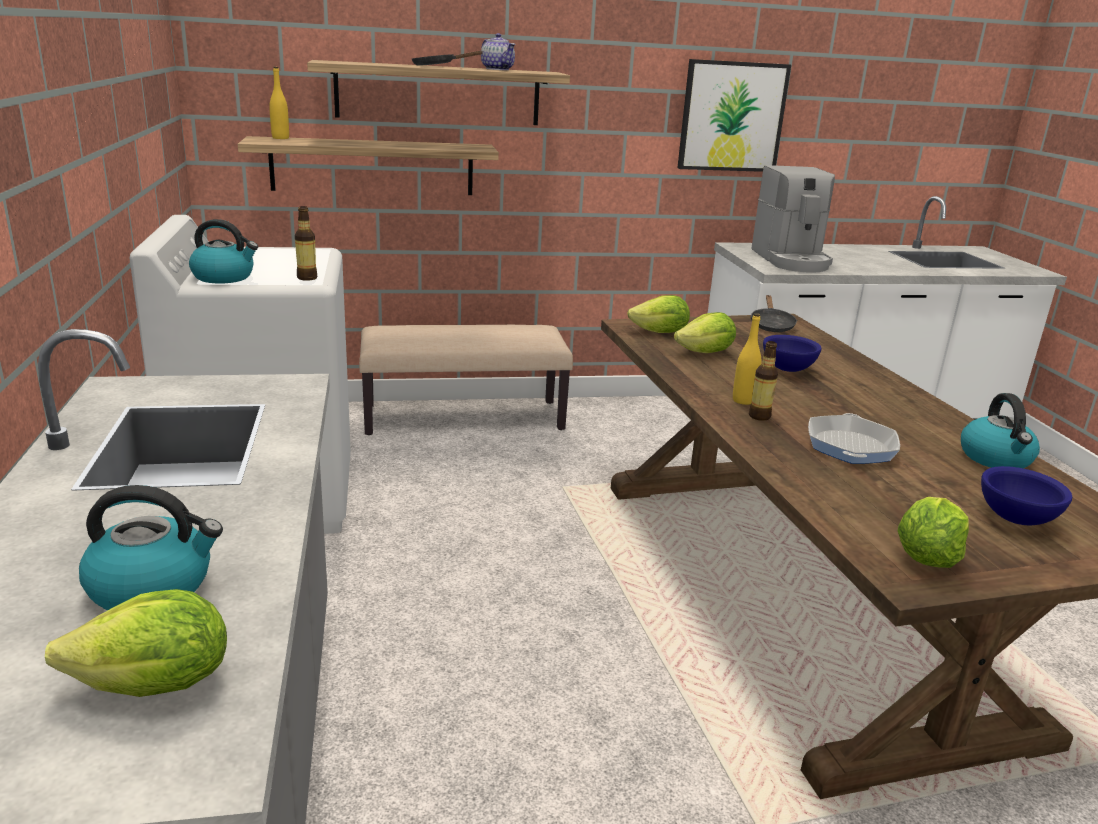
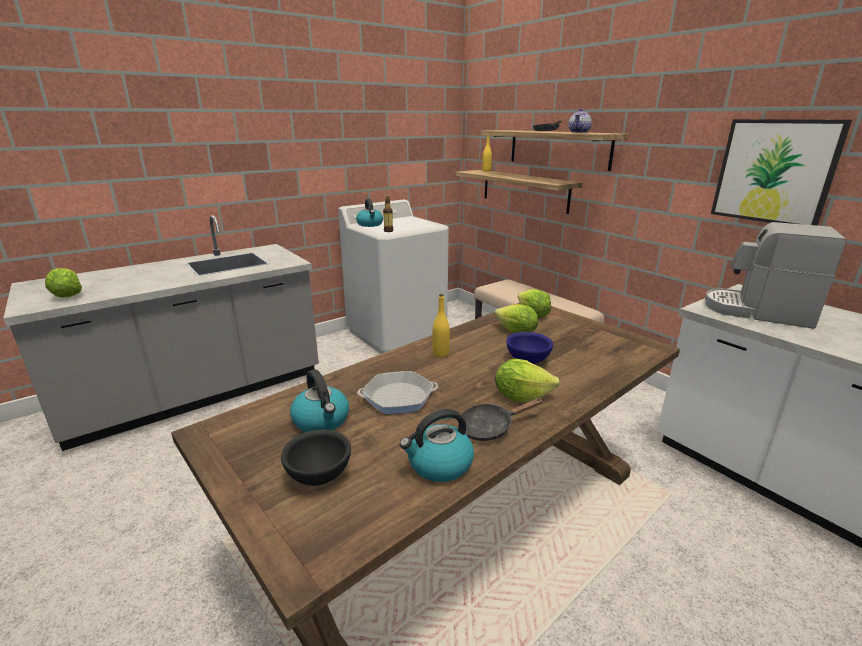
camera: 65 degrees right, 0 degrees up
(153, 586) = (123, 283): kettle -> kettle (322, 421)
(759, 416) = (418, 362): bottle -> none
(771, 325) = (625, 343): black frying pan -> black frying pan (490, 427)
(791, 260) = (758, 311): coffee machine -> coffee machine turned 60 degrees clockwise
(926, 557) = (238, 437): lettuce -> lettuce (521, 396)
(1017, 519) = (318, 476): blue bowl -> black bowl

